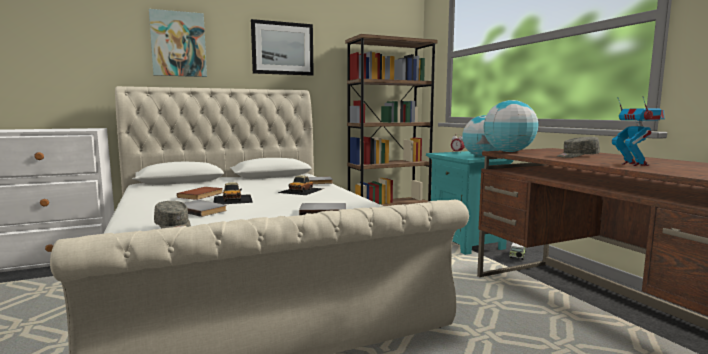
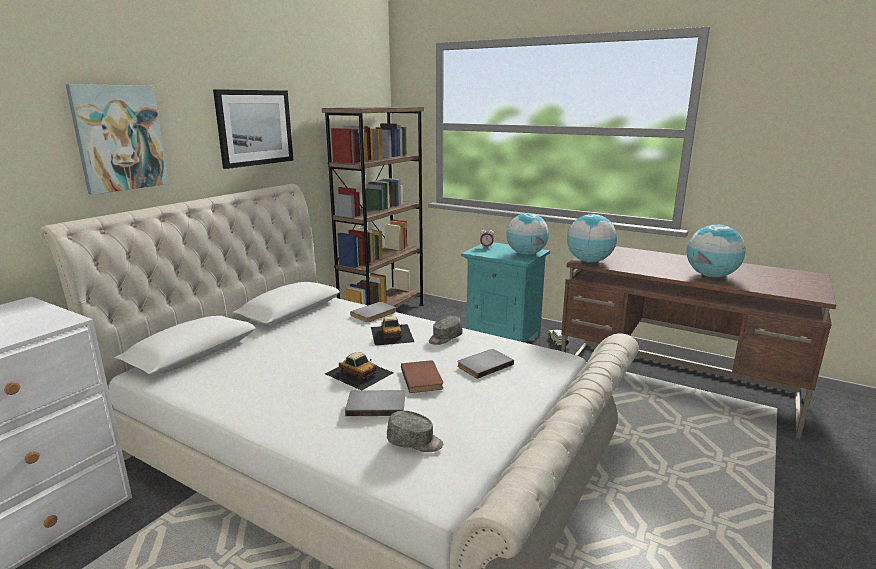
camera: 35 degrees left, 10 degrees up
(202, 195) = (301, 375): brown book -> brown book (423, 378)
(577, 156) = (651, 264): grey cap -> grey cap (445, 338)
(634, 164) = (711, 276): toy robot -> globe

